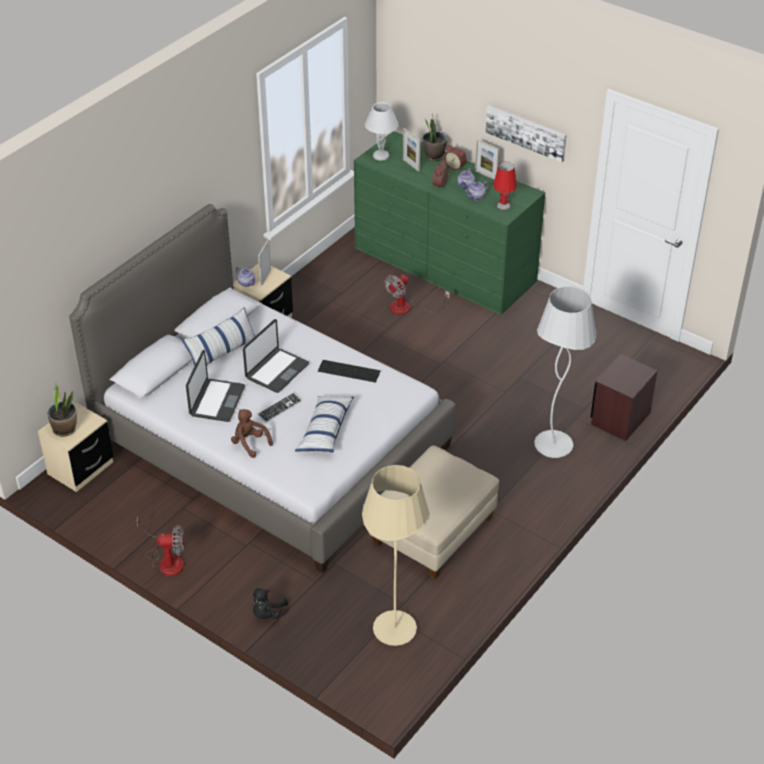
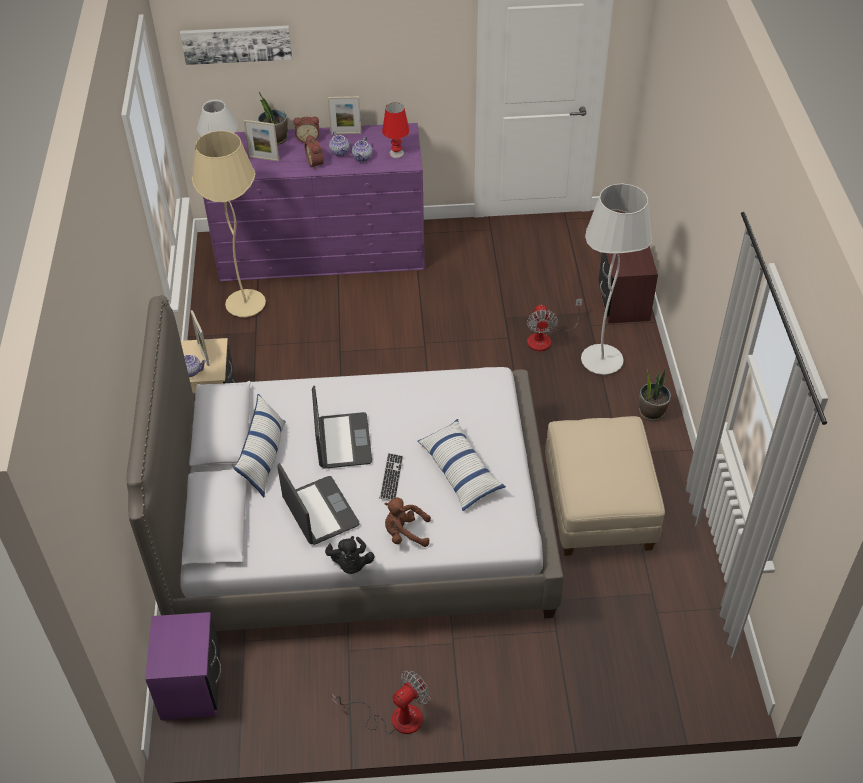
camera: 40 degrees left, 5 degrees up
(65, 429) = (175, 654): potted plant -> potted plant (651, 412)
(81, 468) = (191, 686): beige nightstand -> purple nightstand
(267, 613) = (550, 696): black plush toy -> black plush toy (350, 564)
(349, 371) = (411, 398): keyboard -> none
(395, 630) = (674, 624): beige floor lamp -> beige floor lamp (246, 305)
(408, 308) = (335, 310): fan -> fan (546, 338)
(445, 264) = (322, 251): green dresser -> purple dresser
(526, 132) = (382, 66): picture -> picture (236, 43)

